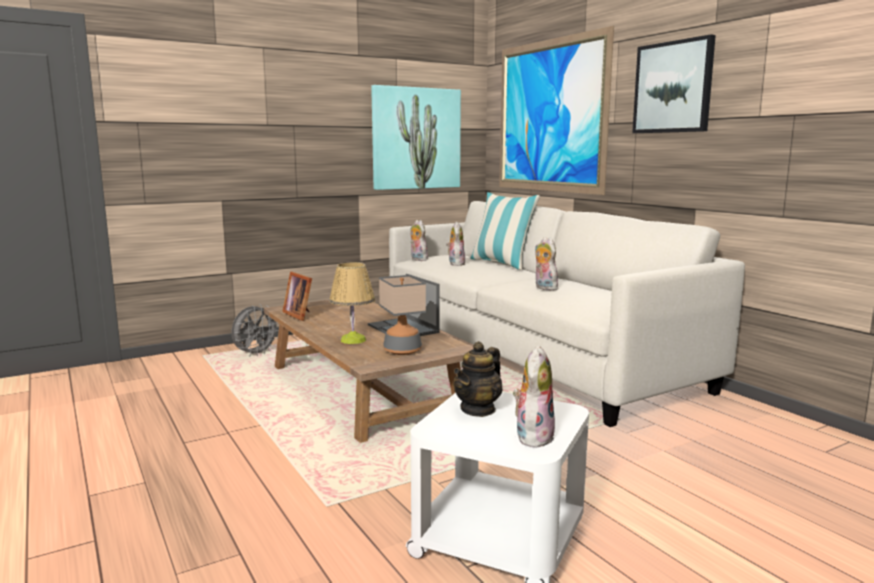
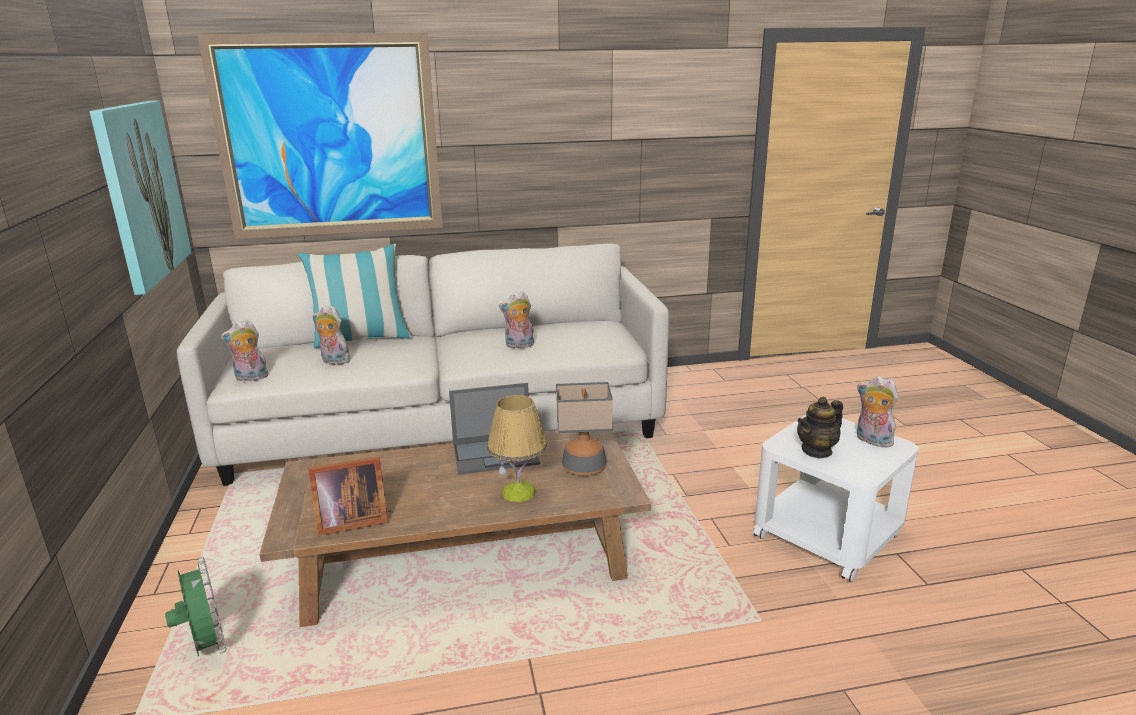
camera: 70 degrees left, 10 degrees up
(256, 354) = (207, 647): grey fan -> green fan
(478, 409) = (817, 451): teapot -> teapot turned 90 degrees clockwise
(673, 87) = (520, 110): picture -> none

